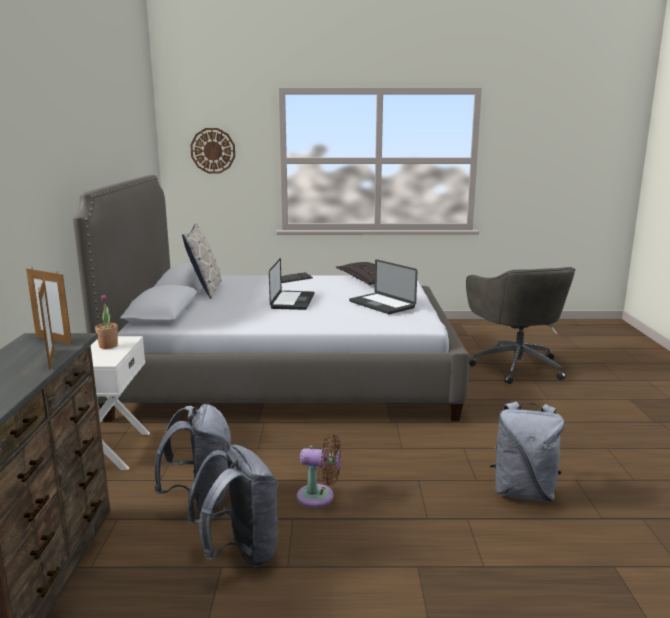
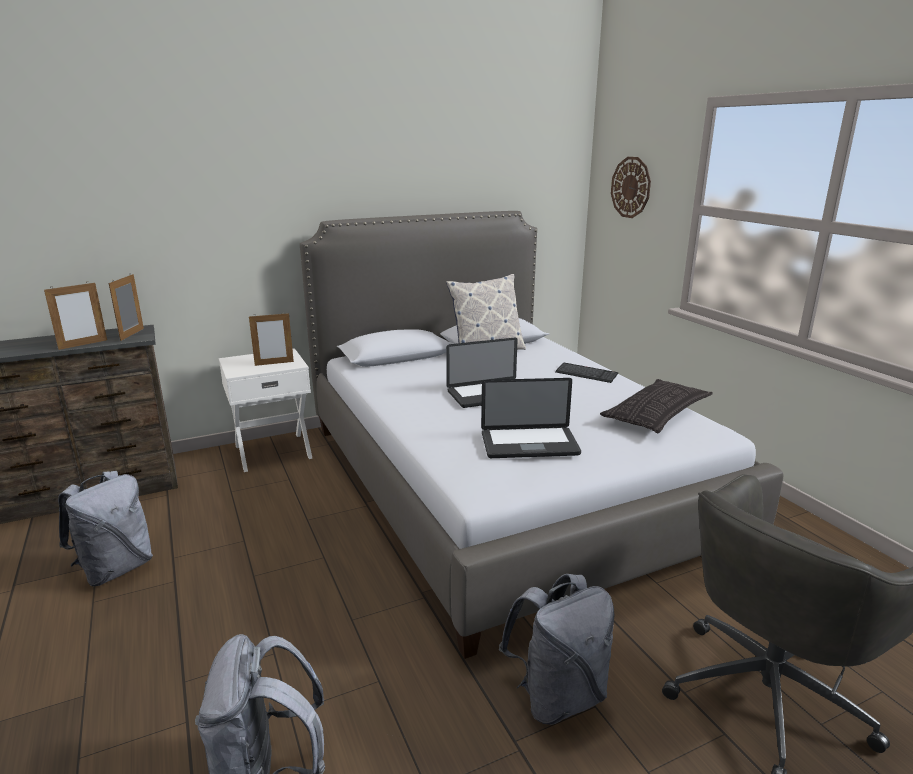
camera: 65 degrees right, 5 degrees up
(108, 346) = (274, 363): potted plant -> picture frame
(201, 499) = (203, 520): grey backpack -> grey backpack (557, 696)
(319, 497) = (218, 586): brown fan -> none
(381, 304) = (529, 444): laptop -> laptop turned 120 degrees counterclockwise

